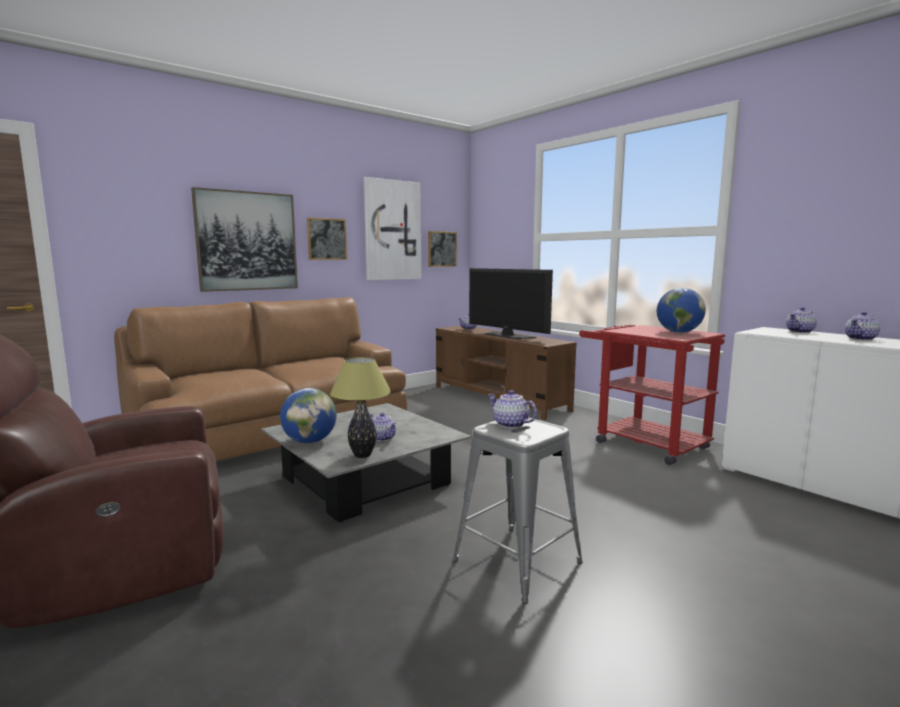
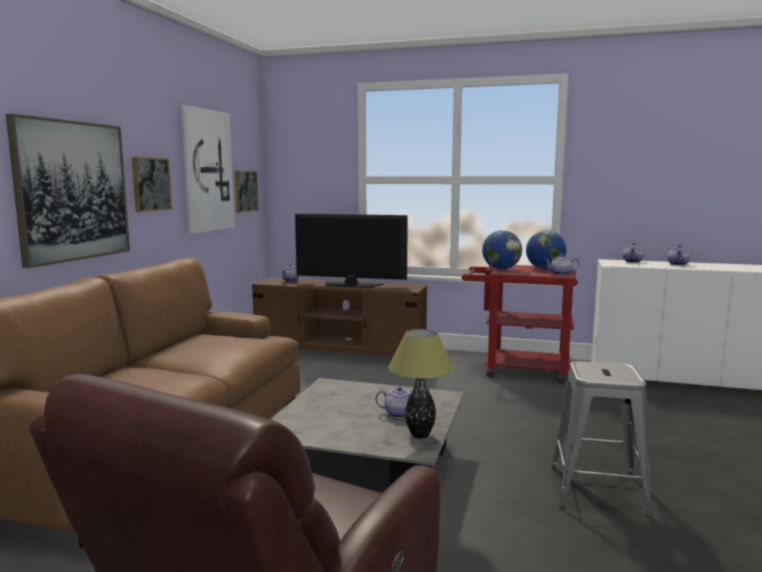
camera: 35 degrees left, 0 degrees up
(309, 441) = (338, 436): globe -> globe (501, 269)
(510, 424) = (593, 370): teapot -> teapot (560, 274)

